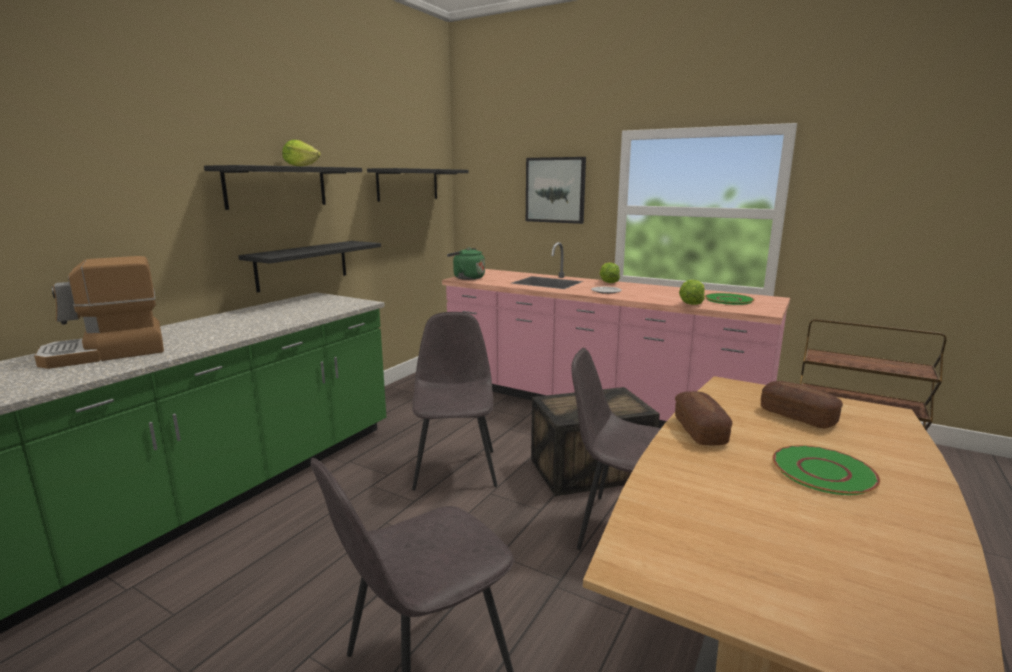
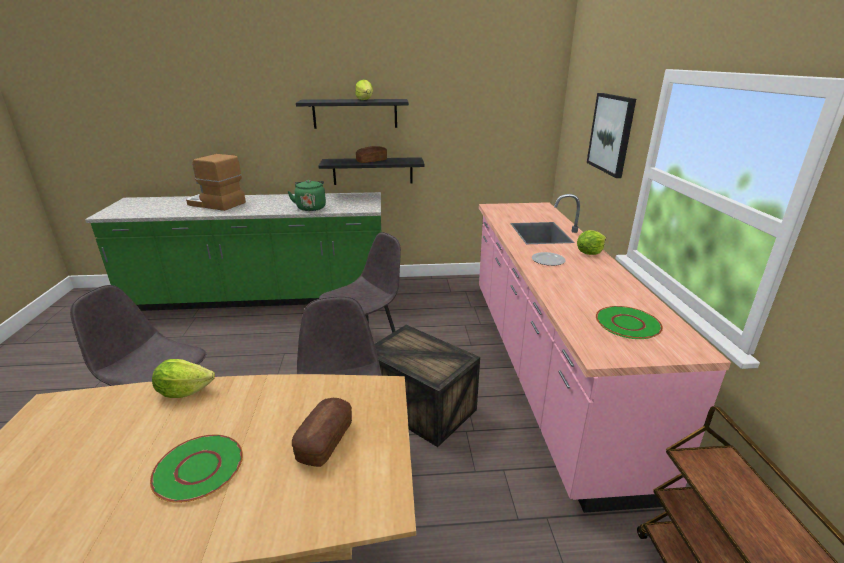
camera: 55 degrees right, 10 degrees up
(408, 184) = (494, 112): black shelf -> none
(466, 278) = (499, 207): green kettle -> green kettle (311, 207)
(691, 304) = (564, 307): lettuce -> lettuce (184, 391)
(700, 430) = (256, 392): bread -> bread (372, 161)

